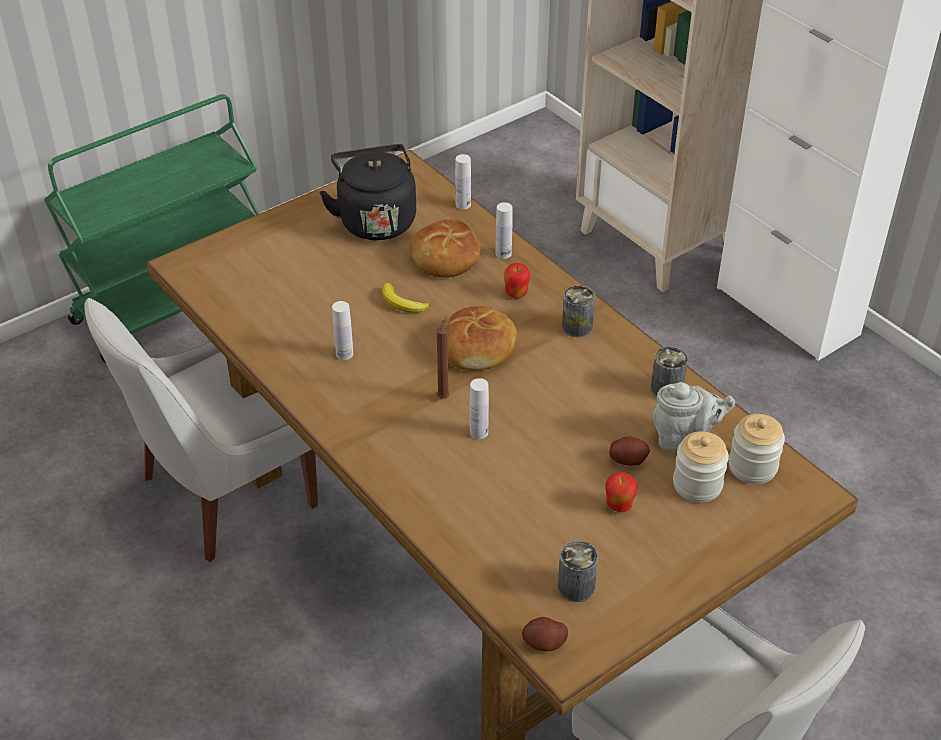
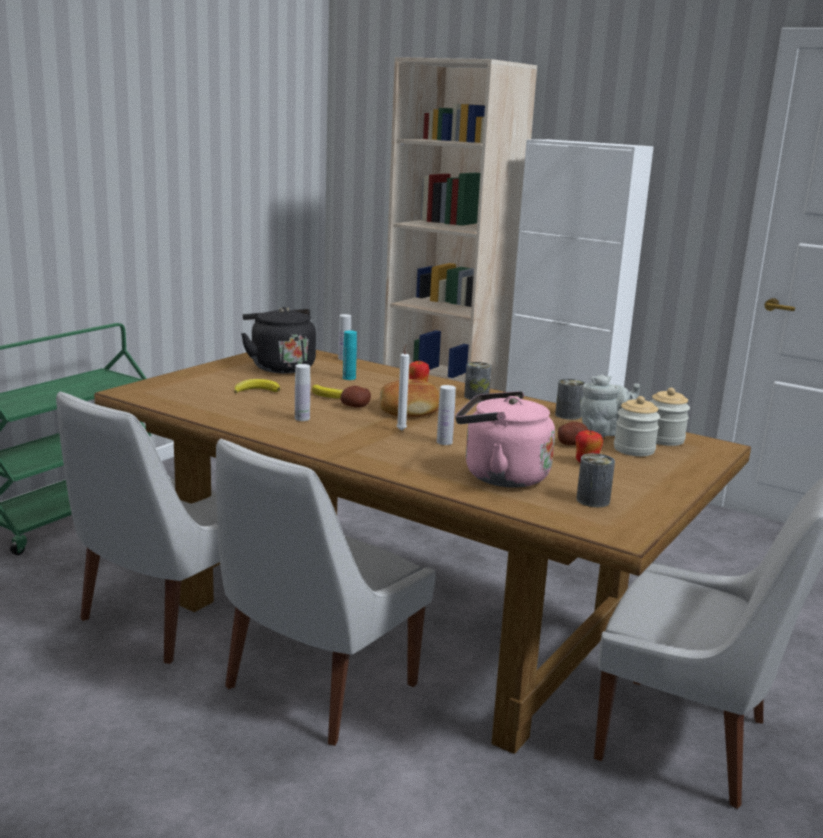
camera: 20 degrees left, 25 degrees down
(322, 278) = (256, 390): none -> banana
(338, 629) = (315, 689): none -> white chair
(444, 258) = (349, 378): bread -> turquoise bottle
(444, 396) = (401, 430): brown candle -> white candle
(501, 517) = (500, 476): none -> pink kettle
(503, 253) = (392, 374): white bottle -> none
(544, 643) = (596, 528): potato -> potato (355, 406)

